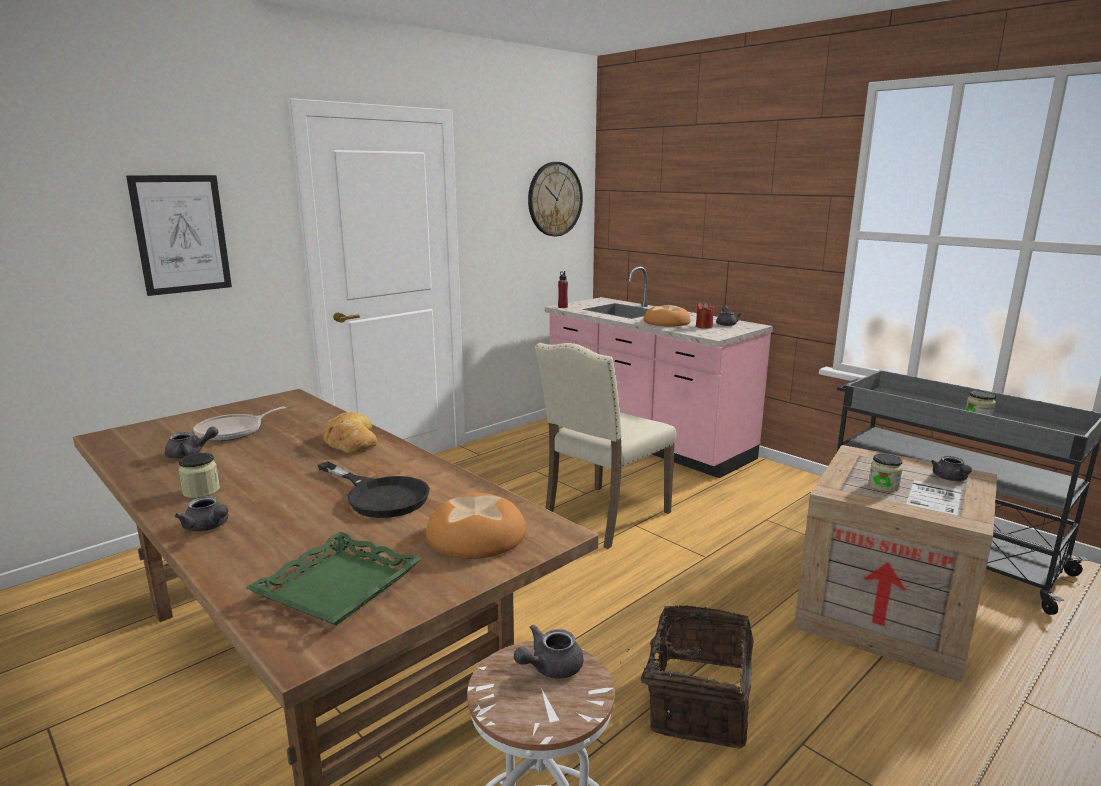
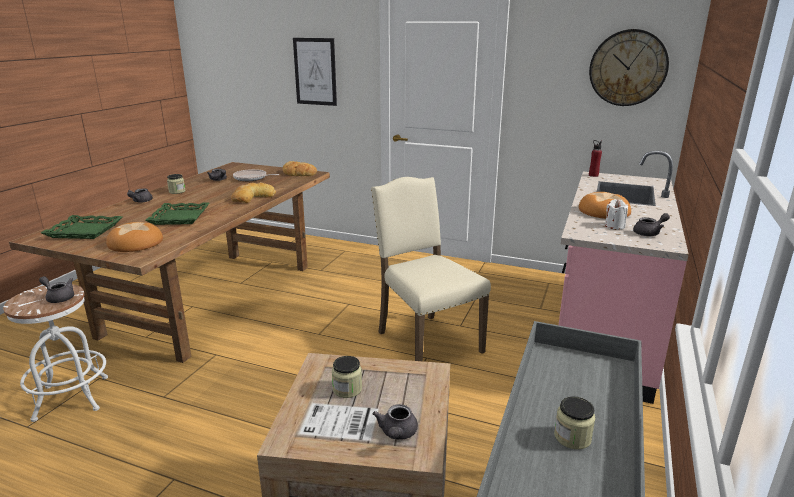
camera: 65 degrees right, 5 degrees up
(270, 403) = (298, 173): none -> bread
(379, 495) = (180, 217): black frying pan -> green tray
(603, 517) = (426, 341): beige chair -> beige chair turned 45 degrees clockwise
(696, 701) = (208, 424): basket -> none
(704, 326) = (614, 226): red candle -> white candle
(950, 479) = (397, 433): grey teapot -> grey teapot turned 60 degrees counterclockwise

